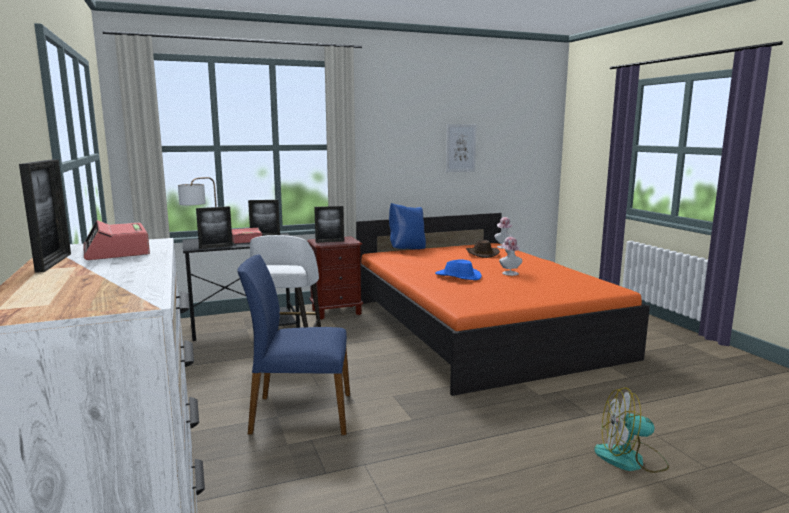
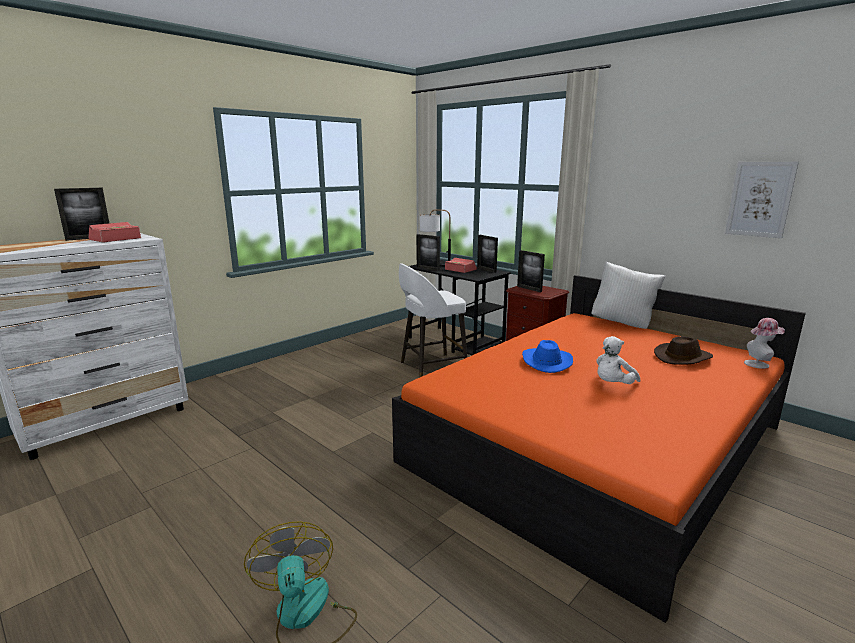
camera: 65 degrees right, 5 degrees up
(300, 413) = (319, 404): blue chair -> none
(406, 249) = (623, 323): blue pillow -> white pillow
(509, 272) = (612, 384): hat -> white plush toy

